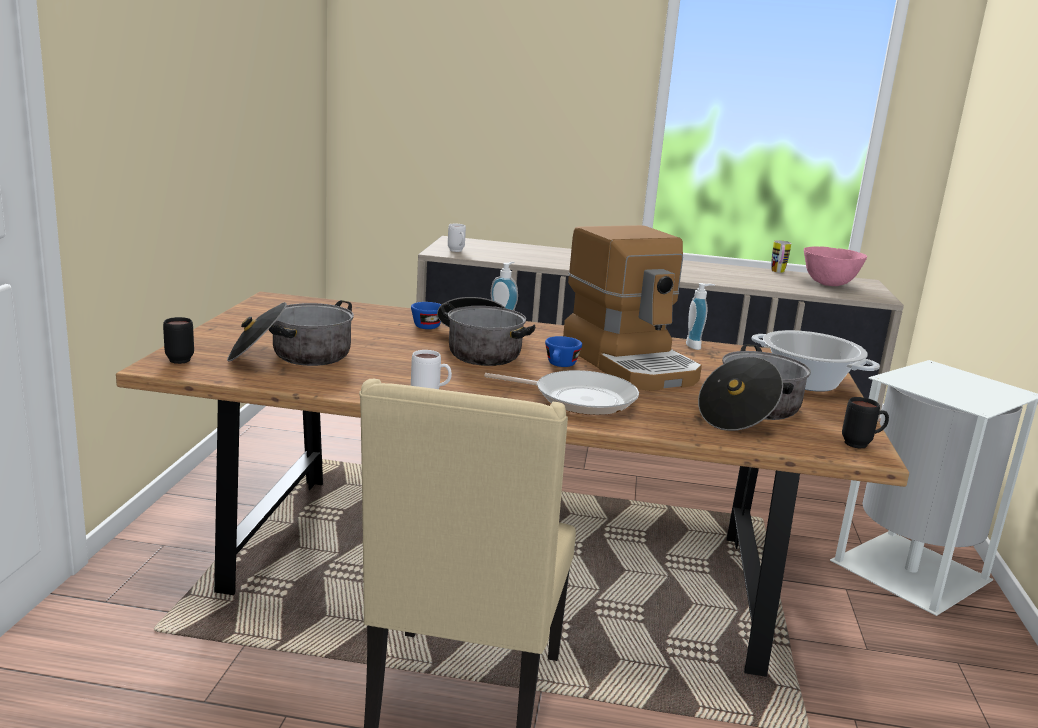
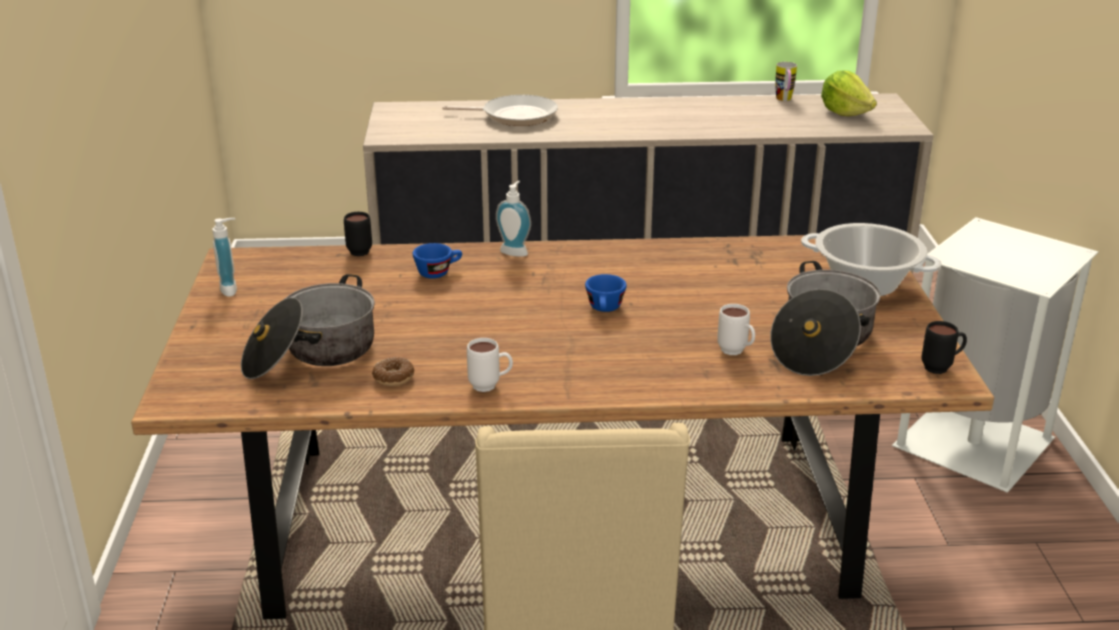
camera: 10 degrees left, 10 degrees up
(182, 359) = (192, 383): black mug -> black mug (360, 250)
(350, 379) = (393, 378): none -> donut
(457, 251) = (406, 131): white mug -> white mug (736, 353)
(480, 350) = (509, 301): cooking pot -> none
(579, 399) = (645, 358): frying pan -> frying pan (515, 116)
(631, 363) = (677, 290): coffee machine -> none
(696, 346) = (734, 247): soap dispenser -> soap dispenser (232, 289)
(828, 284) = (845, 113): pink bowl -> lettuce

